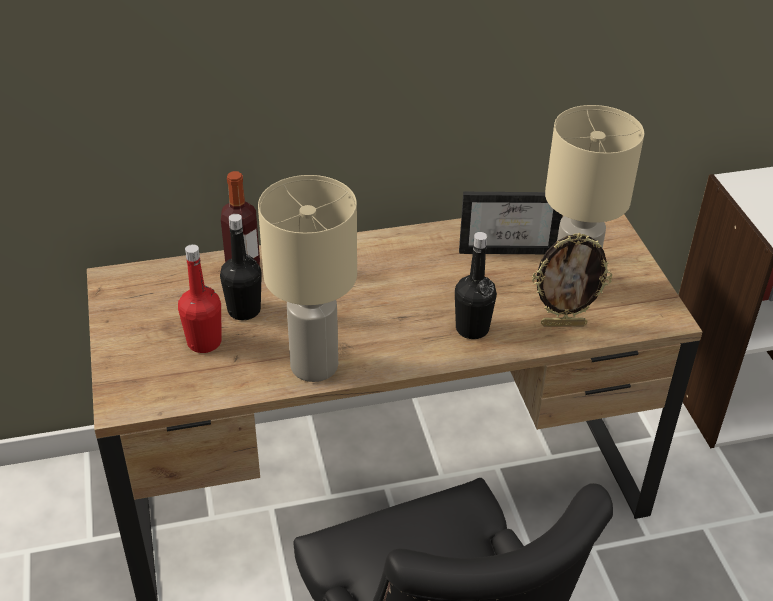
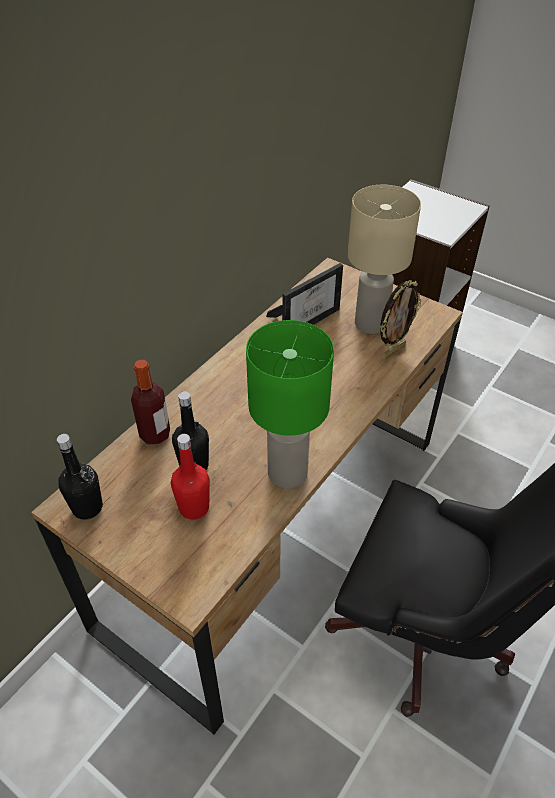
camera: 40 degrees left, 5 degrees up
(315, 366) = (288, 472): beige table lamp -> green table lamp
(472, 329) = (349, 385): black bottle -> black bottle (87, 507)

